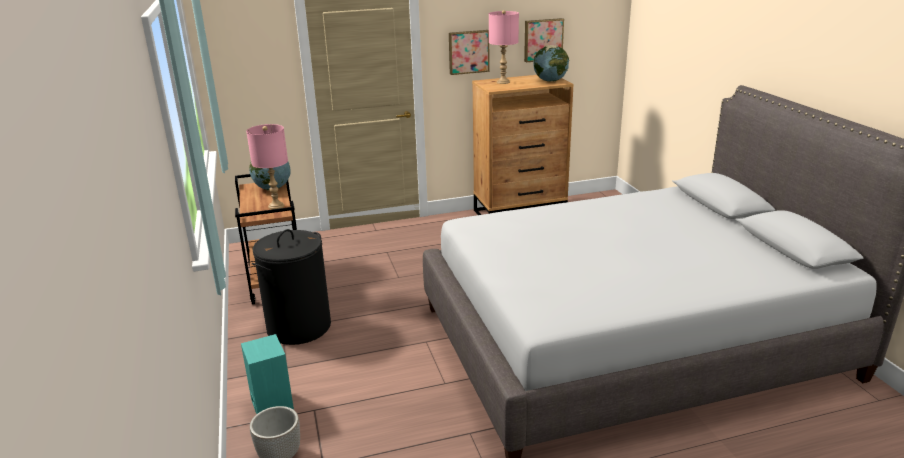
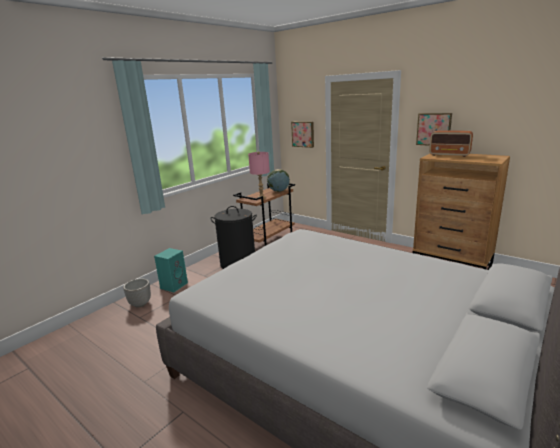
camera: 55 degrees right, 5 degrees down
(503, 82) = (450, 155): pink table lamp -> radio
(543, 39) = (505, 125): picture -> picture (303, 134)
(550, 81) = (489, 159): globe -> none

